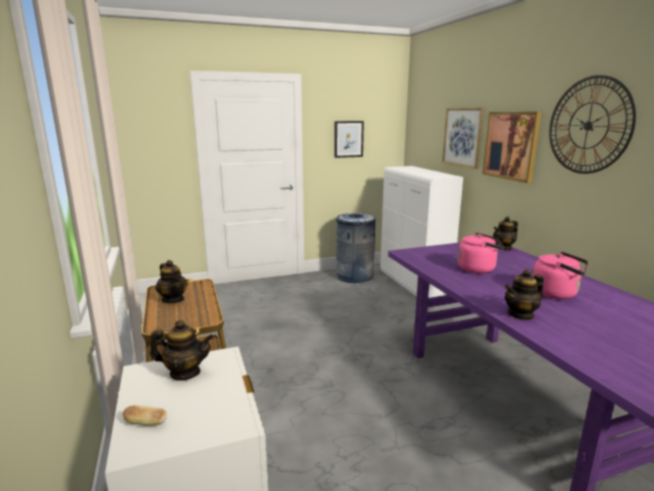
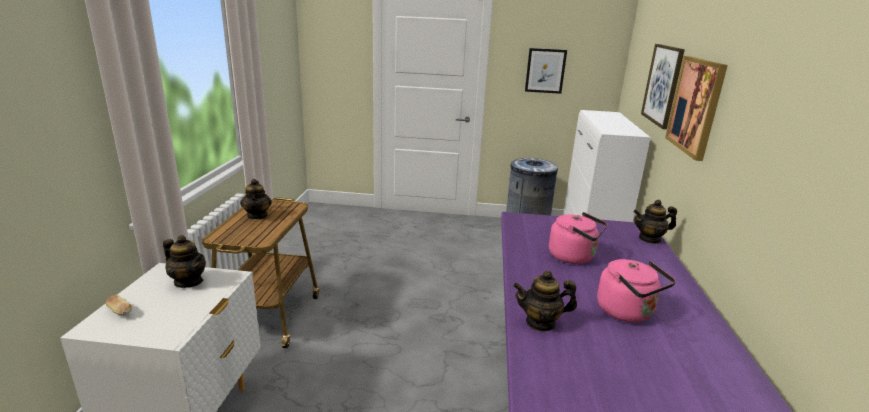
camera: 25 degrees right, 5 degrees up
(588, 125) = (762, 94): wall clock -> none

